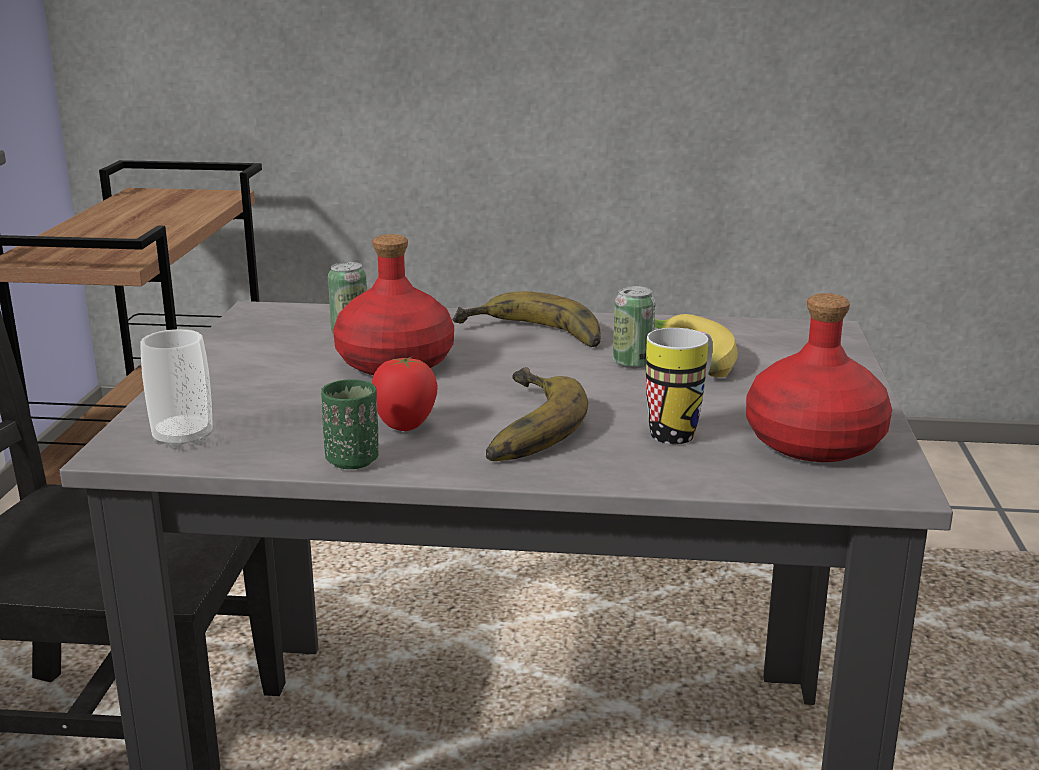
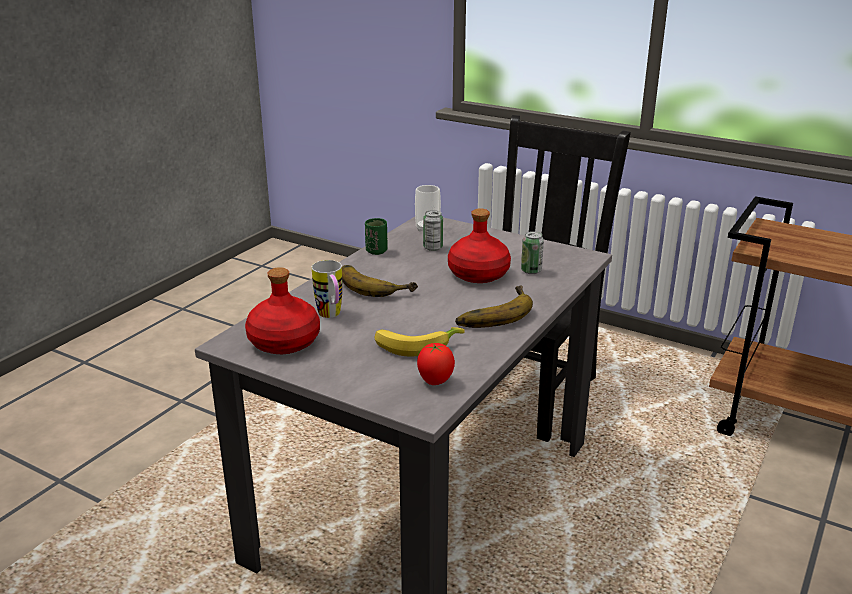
camera: 115 degrees right, 5 degrees up
(404, 427) = (398, 264): tomato -> tomato (435, 382)
(632, 363) = (425, 329): can -> can (433, 247)

